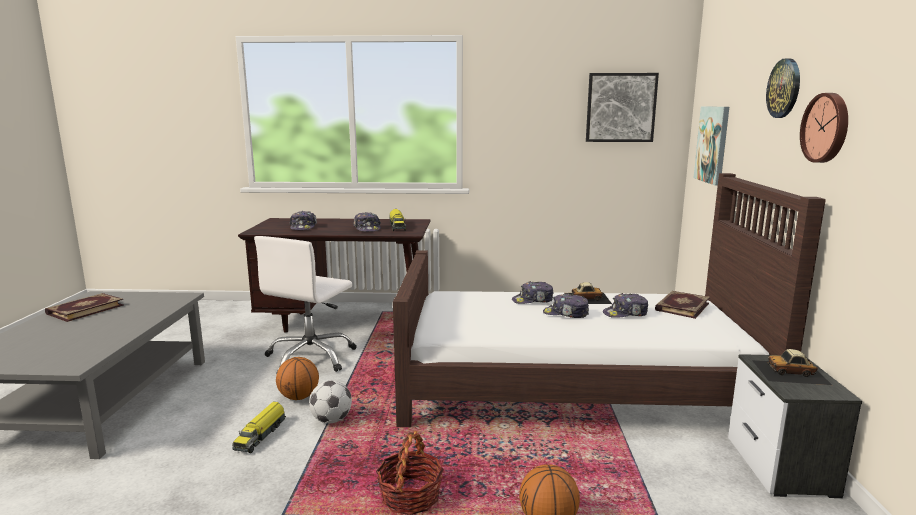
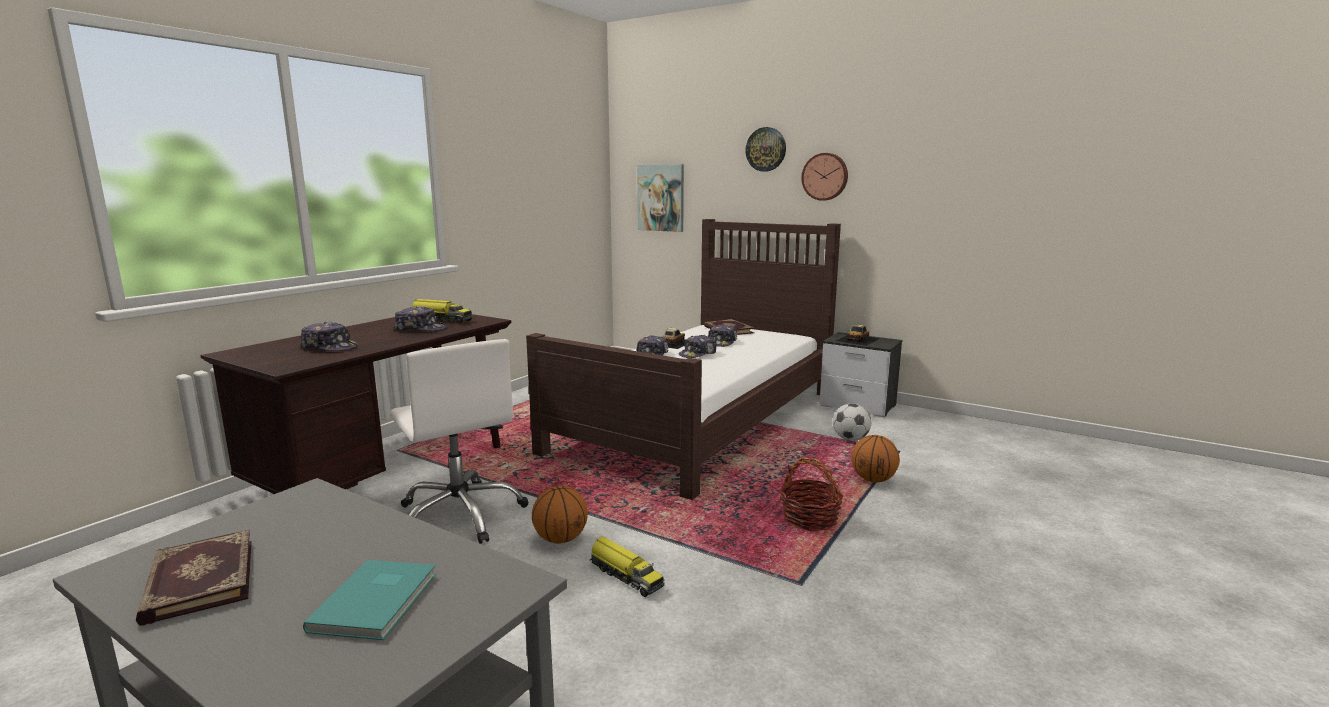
camera: 60 degrees left, 0 degrees up
(60, 343) = (378, 601): none -> turquoise book
(331, 420) = (639, 529): football -> football (850, 439)
(620, 107) = (567, 165): picture -> none

